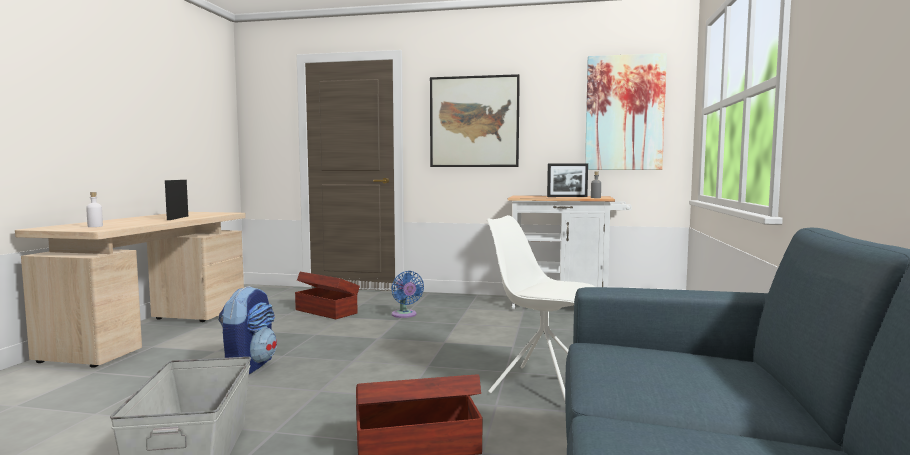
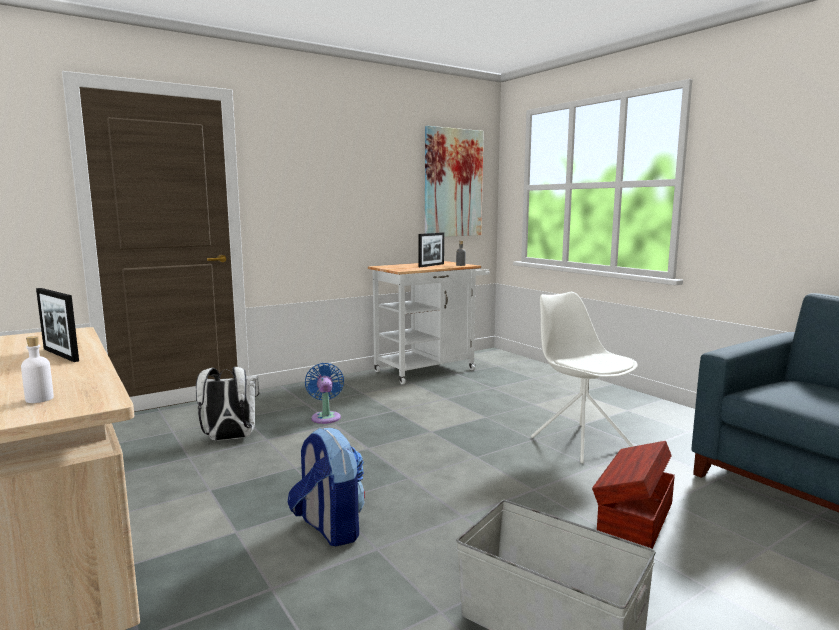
camera: 45 degrees left, 5 degrees up
(326, 311) = (229, 439): brown storage box -> white backpack
(405, 315) = (326, 417): blue fan -> blue fan turned 120 degrees counterclockwise
(474, 122) = (323, 186): picture -> none
(541, 387) = (580, 442): white chair -> white chair turned 75 degrees clockwise

